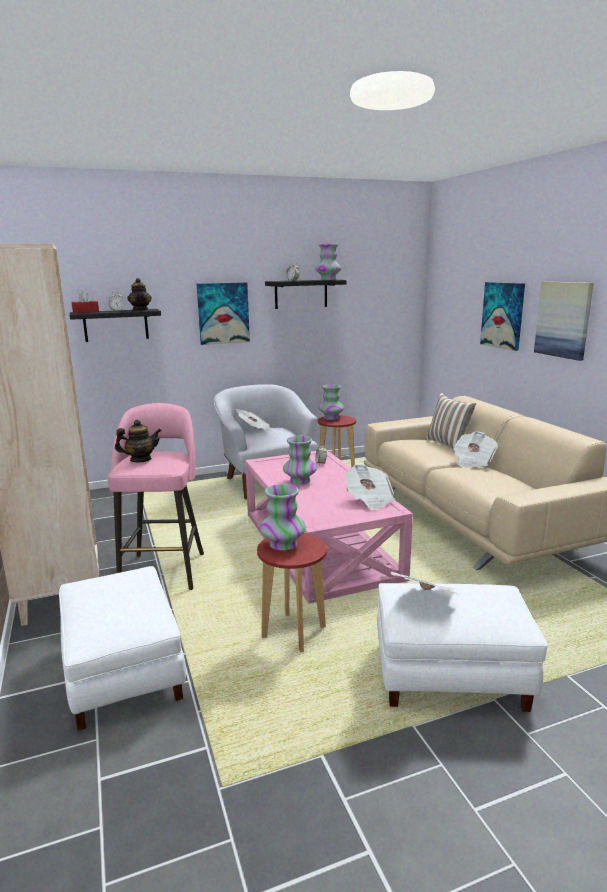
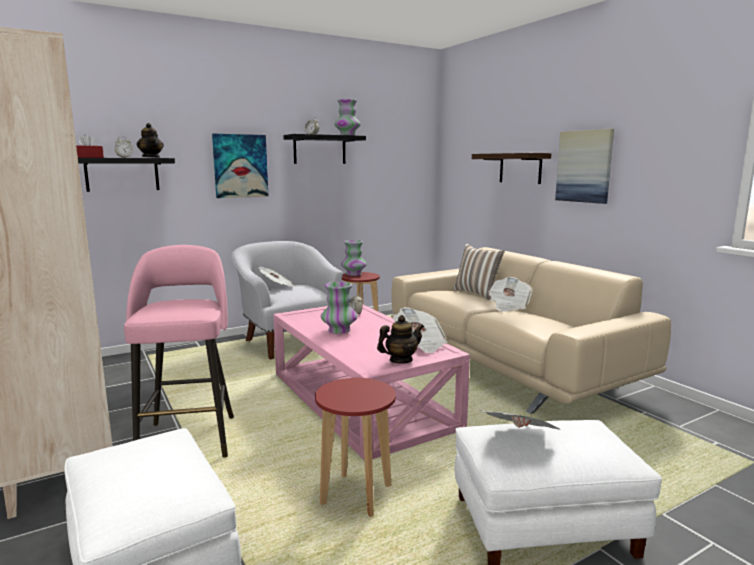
camera: 10 degrees left, 5 degrees down
(140, 460) = (163, 307): teapot -> teapot (400, 360)
(283, 544) = (344, 390): vase -> none
(503, 315) = (520, 168): picture -> shelf

